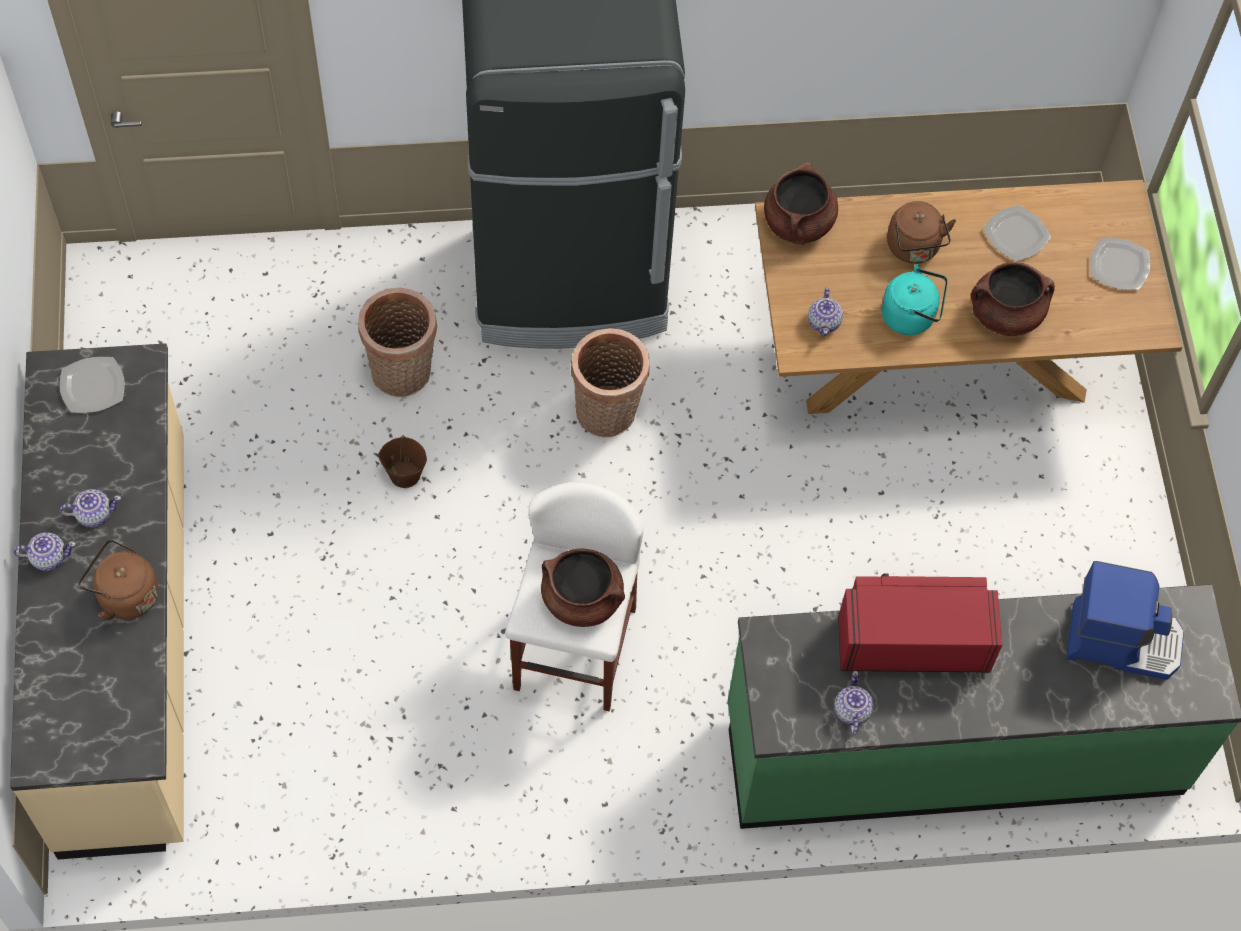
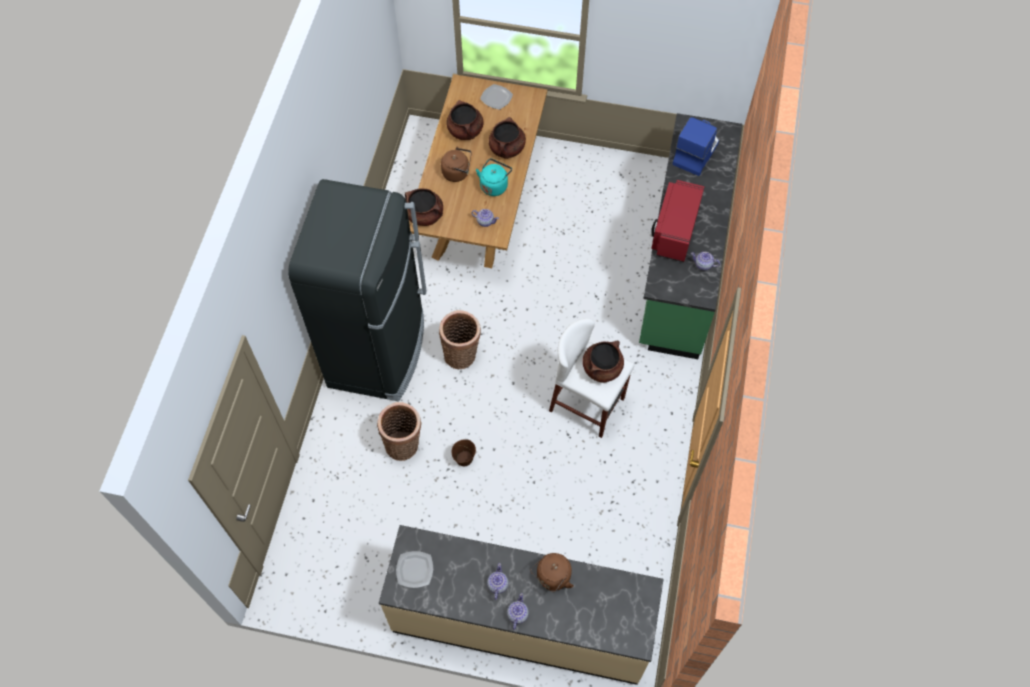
camera: 70 degrees left, 0 degrees up
(1016, 235) = (465, 131): plate -> brown cooking pot

